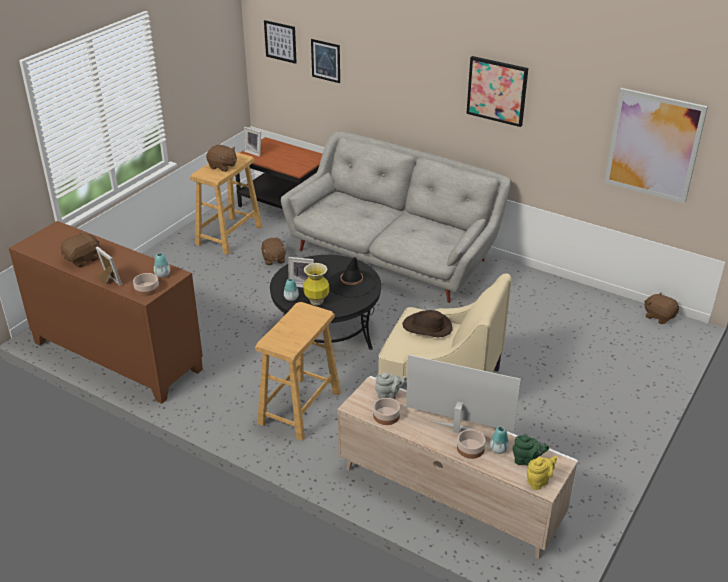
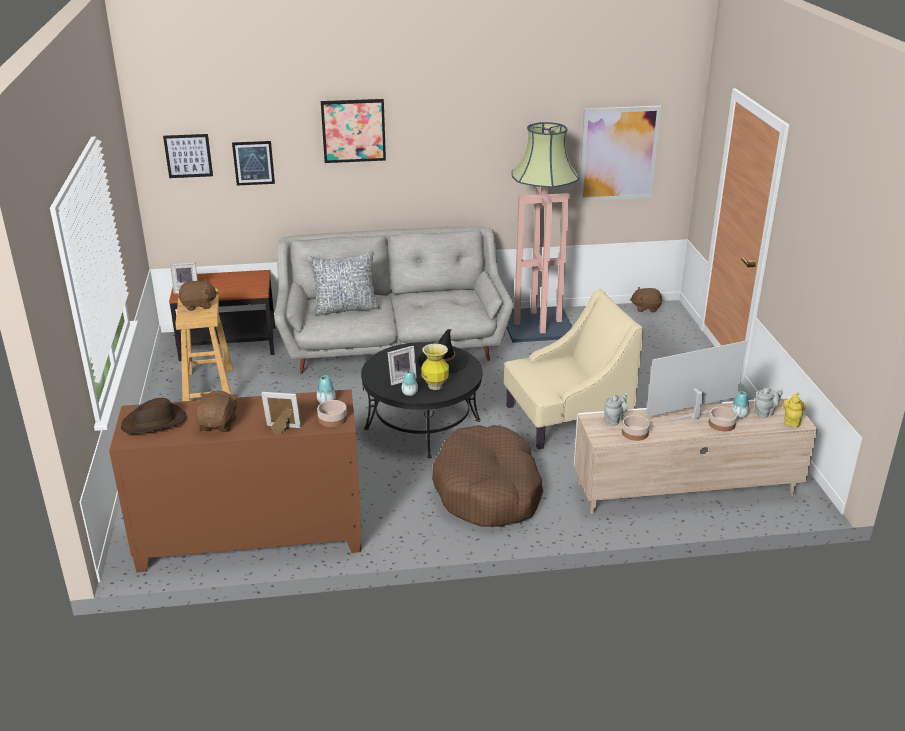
camera: 40 degrees left, 5 degrees down
(273, 259) = (286, 390): brown plush toy -> none
(300, 407) = (488, 491): beige stool -> brown dog bed
(348, 209) = (345, 308): none -> pillow
(427, 327) = (549, 367): brown hat -> brown hat (155, 422)
(497, 90) = (462, 143): picture -> picture (353, 130)
(527, 460) = (765, 413): green teapot -> grey teapot
(533, 289) = (538, 325): none -> floor lamp

